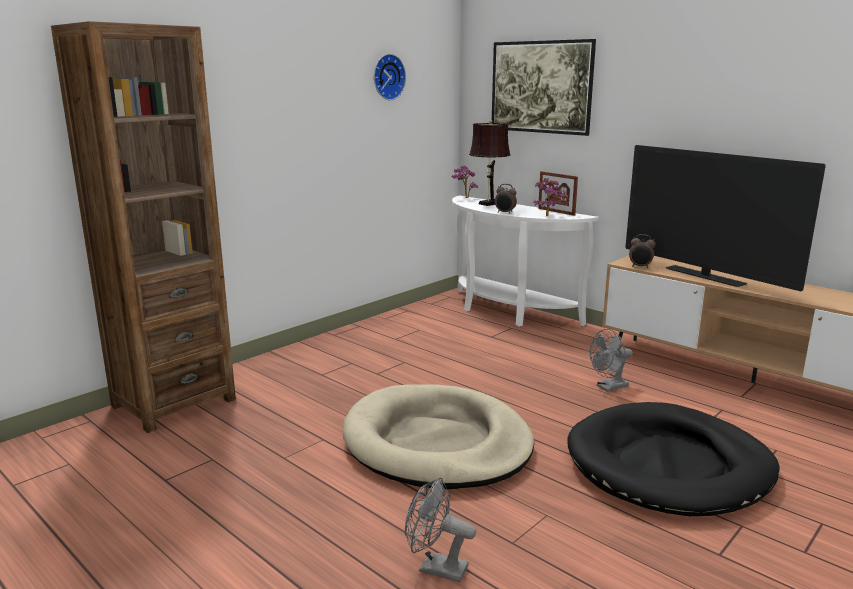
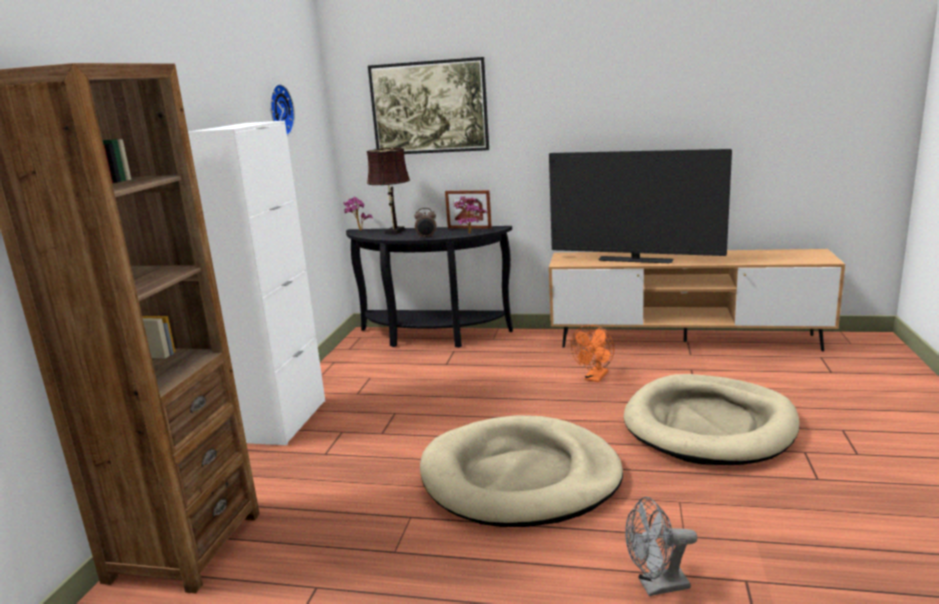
camera: 30 degrees left, 0 degrees up
(325, 343) = (288, 421): none -> white cabinet
(506, 312) = (431, 337): white console table -> black console table
(609, 387) = (595, 378): grey fan -> orange fan
(640, 267) = (578, 263): alarm clock -> none
(668, 465) = (709, 425): black dog bed -> beige dog bed

